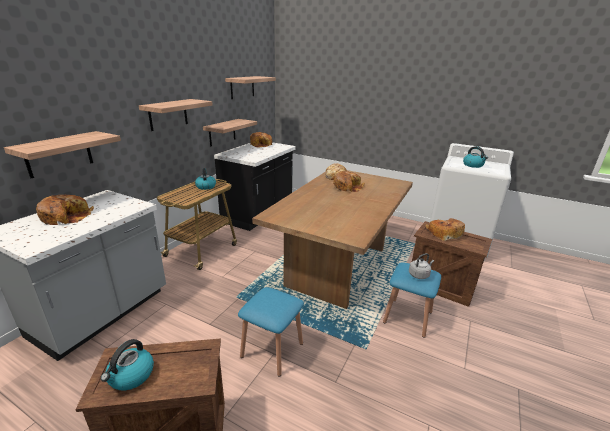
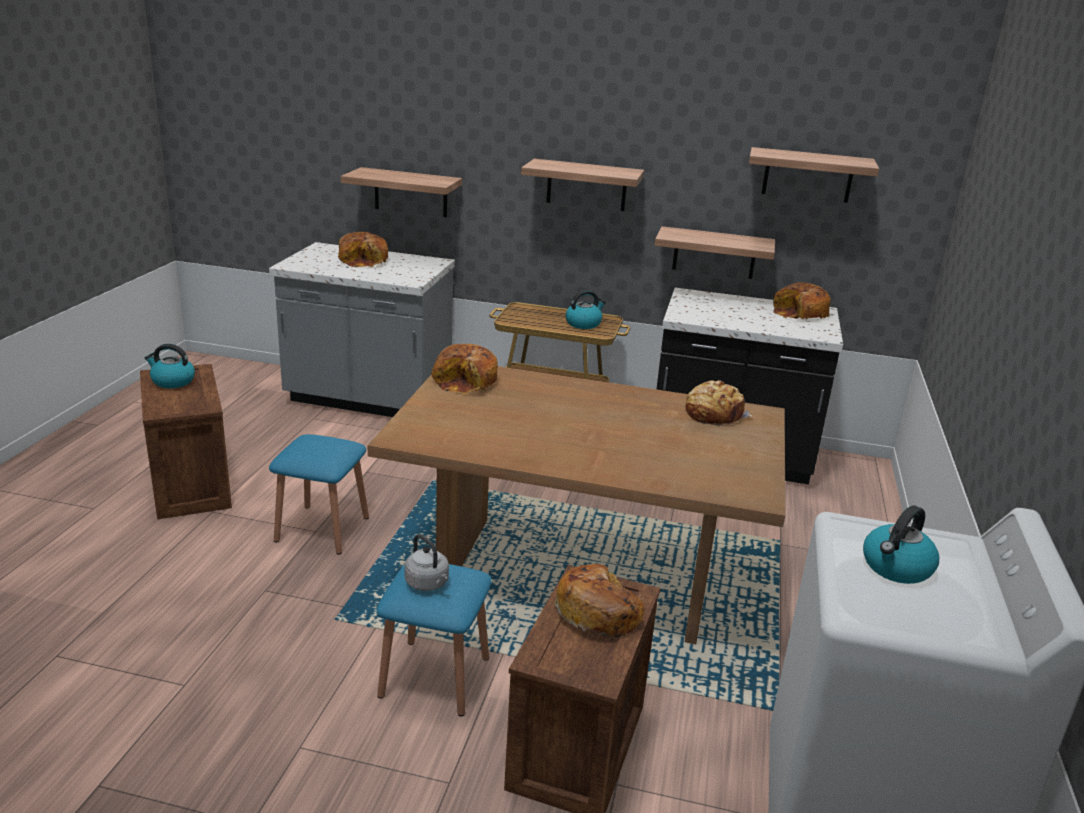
camera: 75 degrees right, 0 degrees up
(347, 187) = (656, 428): bread -> bread (466, 381)

